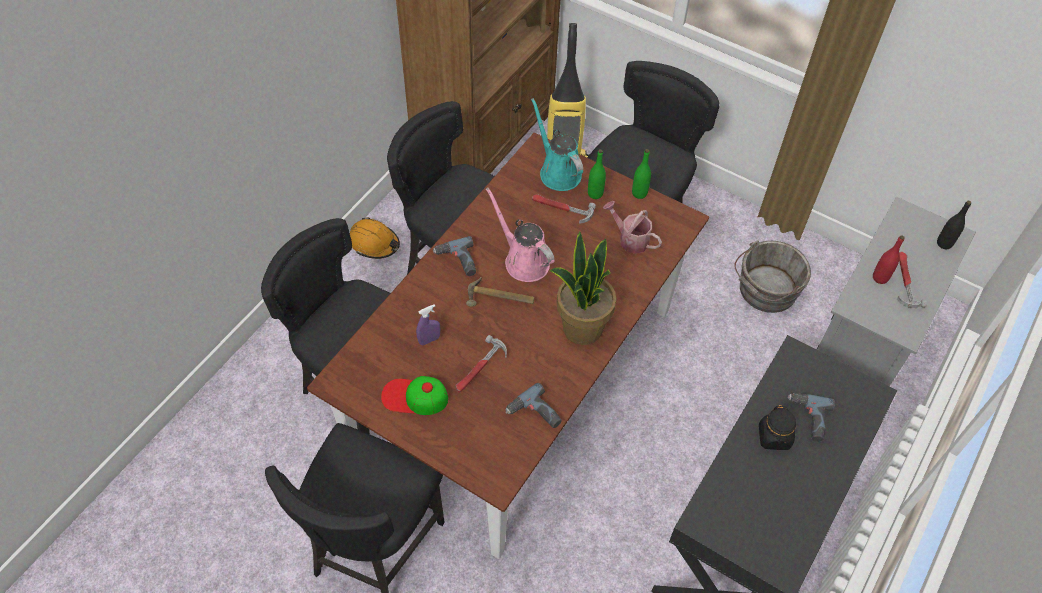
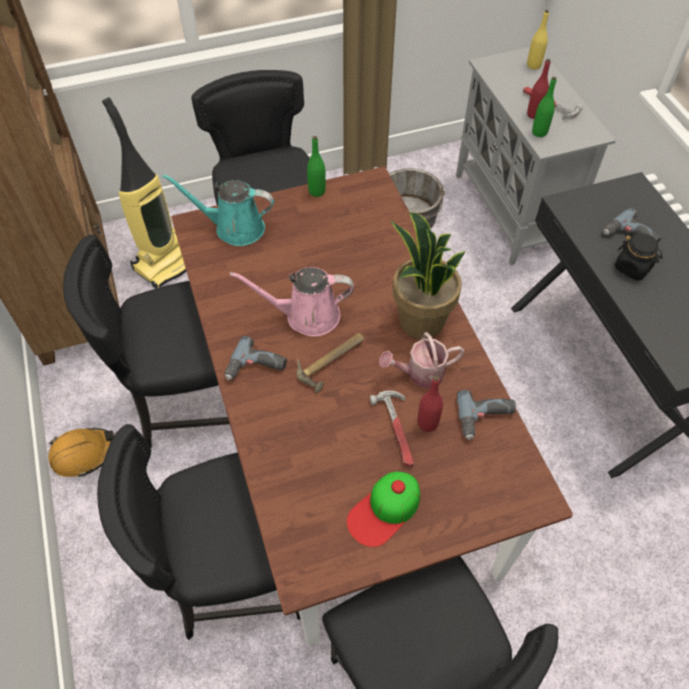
camera: 50 degrees left, 0 degrees up
(429, 340) = (327, 452): purple spray bottle -> none
(500, 382) = (427, 423): none -> red bottle
(561, 209) = (278, 251): hammer -> none
(595, 193) = (286, 219): green bottle -> green bottle (539, 132)
(630, 239) = (358, 228): watering can -> watering can (420, 373)
(944, 243) = (533, 65): black bottle -> yellow bottle

